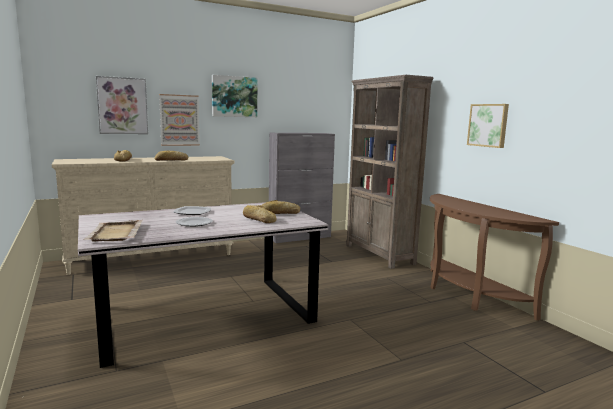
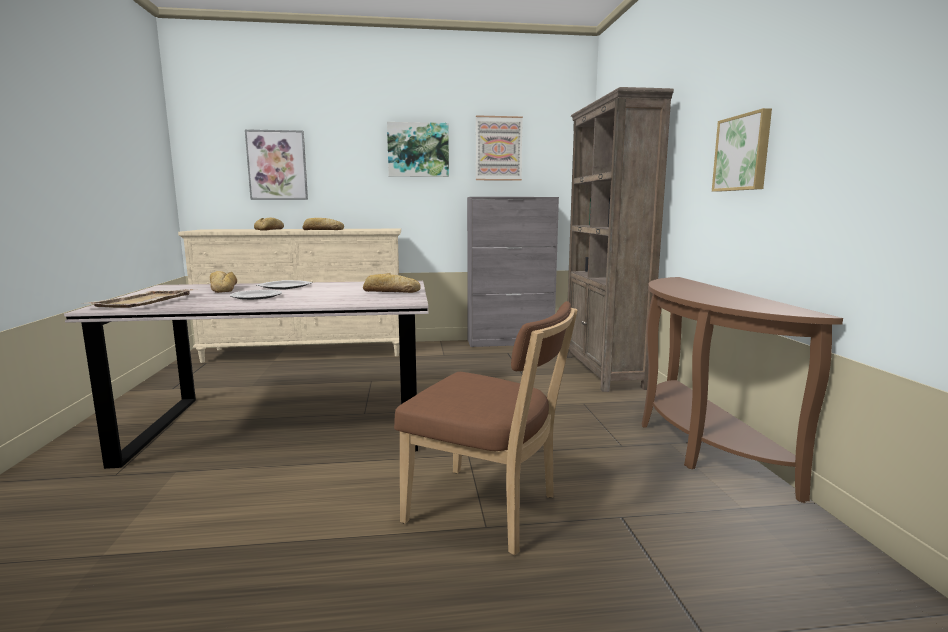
camera: 20 degrees right, 0 degrees up
(179, 120) = (346, 182): picture -> picture (498, 148)
(258, 219) = (345, 296): bread -> bread (222, 289)
(394, 351) = (488, 511): none -> brown chair

